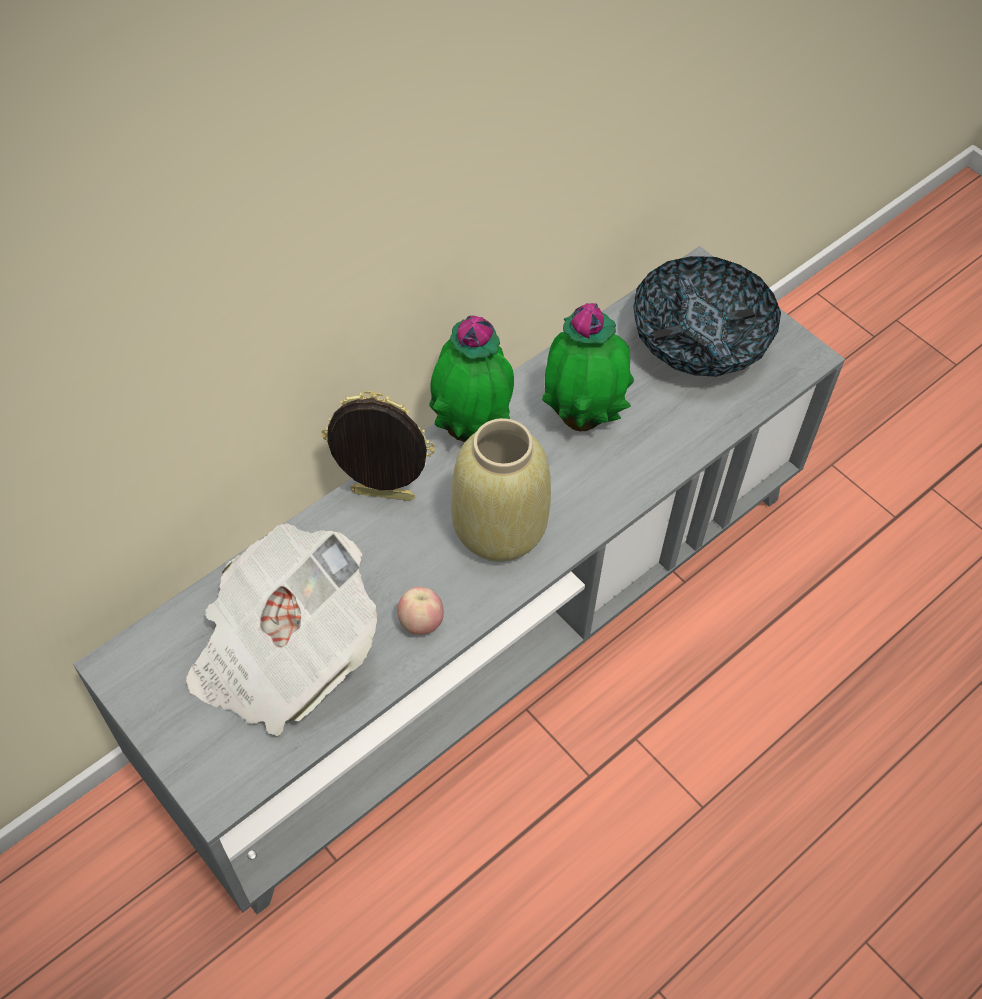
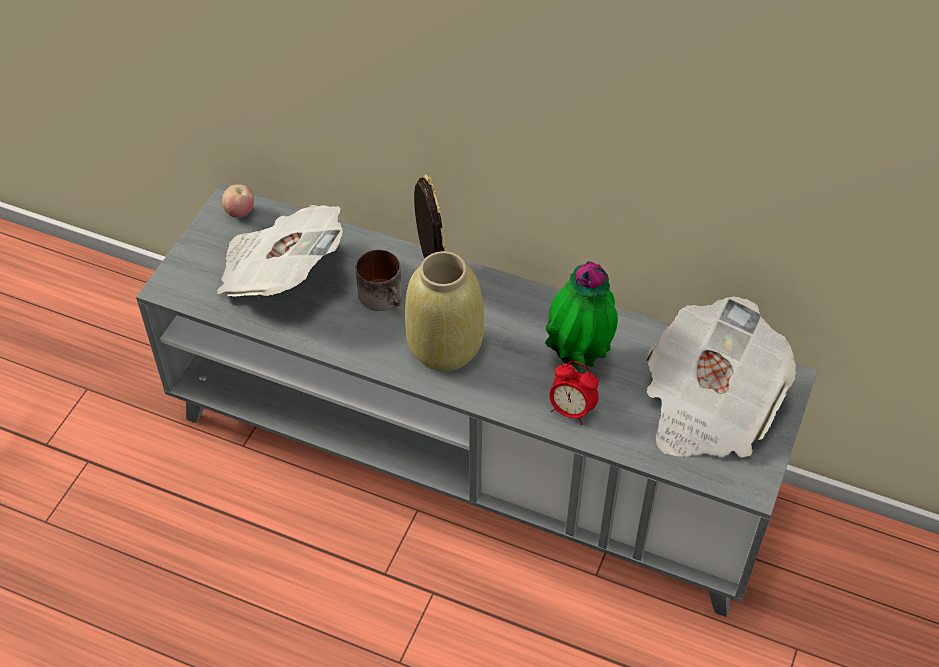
camera: 65 degrees right, 5 degrees down
(390, 557) = (385, 297): none -> mug
(421, 622) = (343, 334): apple -> apple (240, 213)
(472, 431) = (521, 298): potted plant -> none
(647, 455) = (571, 411): none -> alarm clock
(698, 343) = (708, 405): bowl -> newspaper

